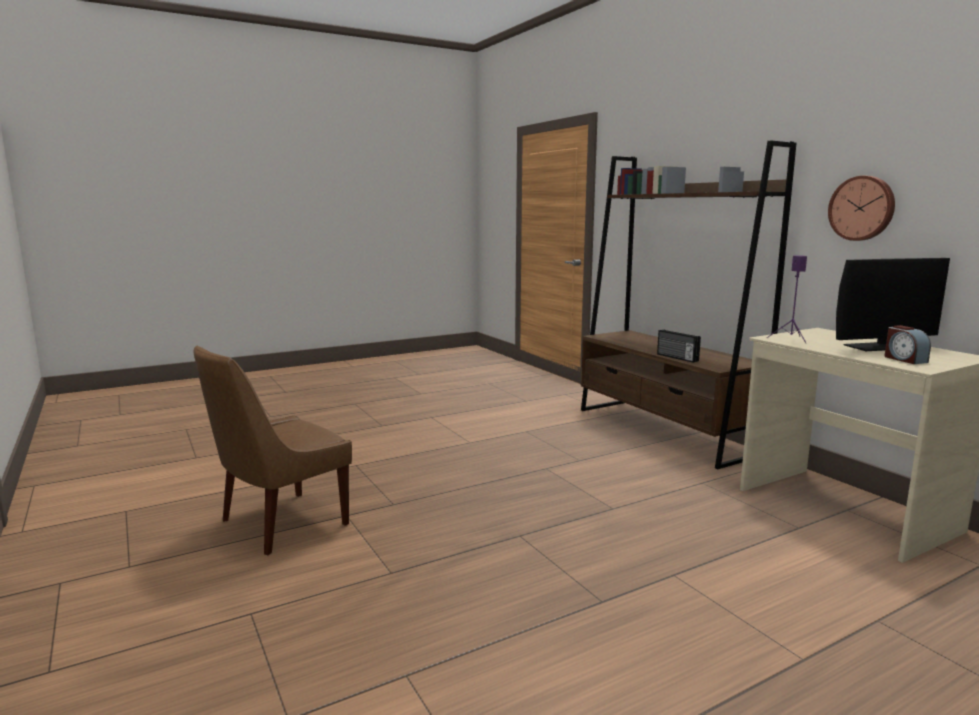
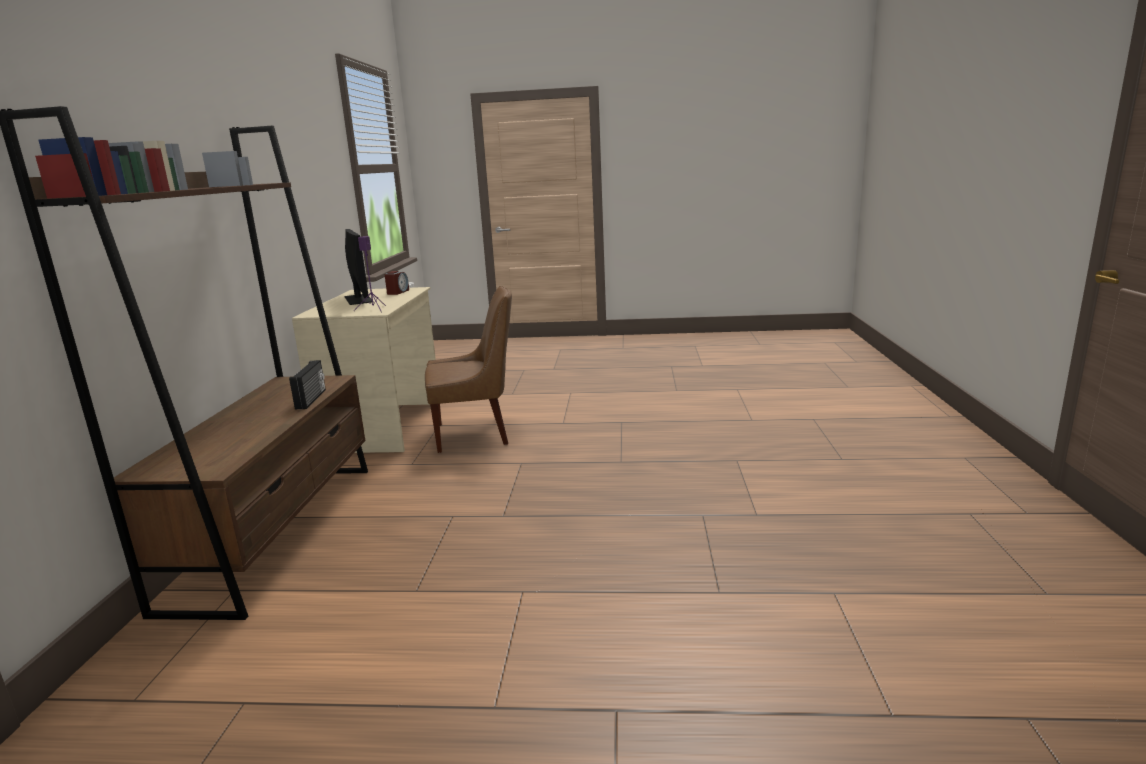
camera: 145 degrees left, 5 degrees up
(279, 524) = (828, 521): brown chair -> brown chair (475, 434)
(862, 208) = (275, 199): wall clock -> none
(882, 346) = (358, 299): monitor -> monitor turned 45 degrees clockwise

